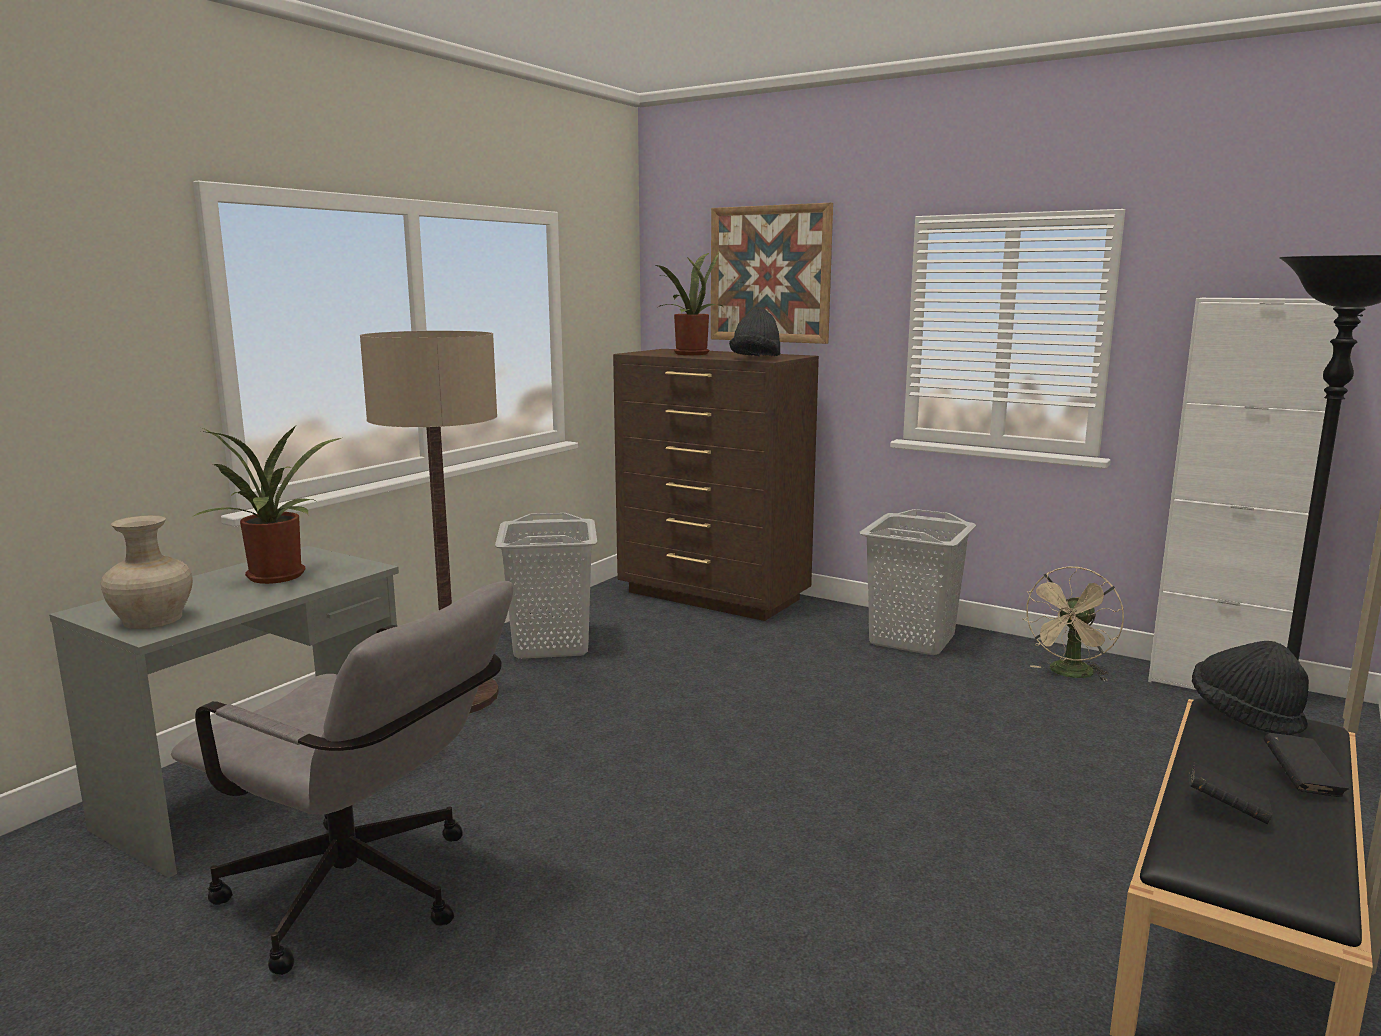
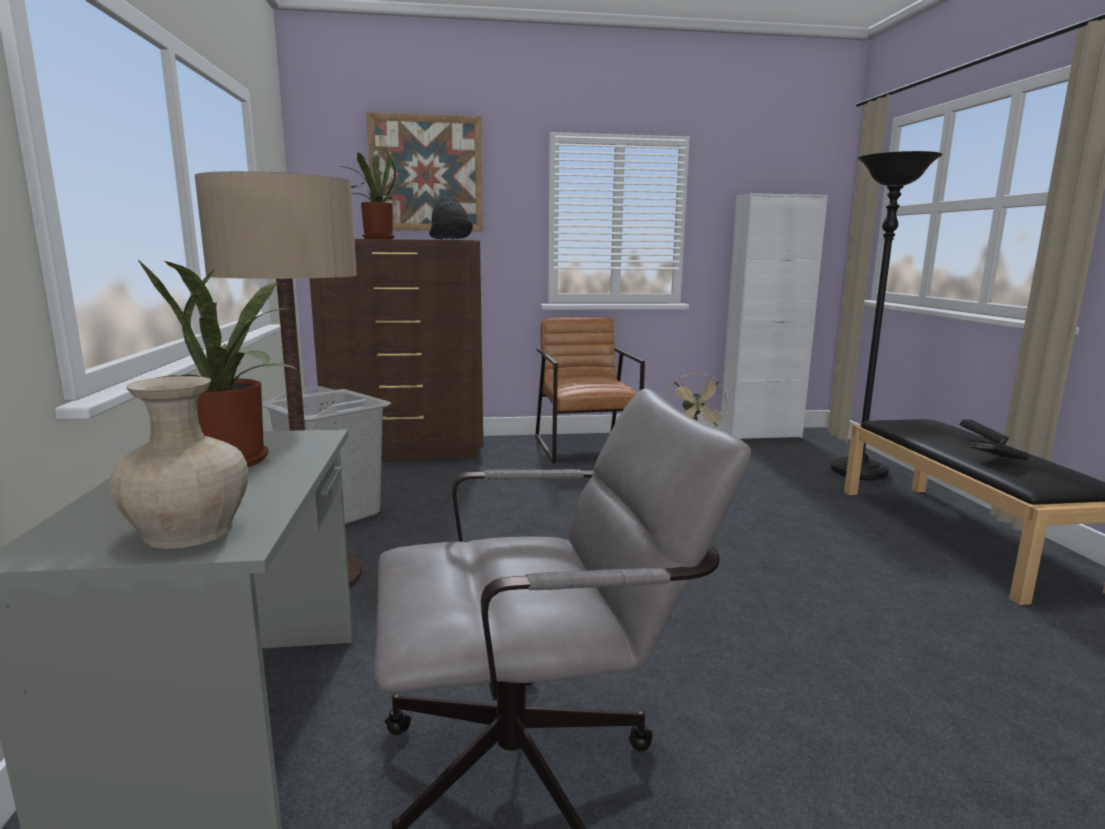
camera: 40 degrees left, 0 degrees up
(913, 639) = (586, 446): grey laundry basket -> brown armchair
(1244, 715) = (901, 422): black hat -> none

